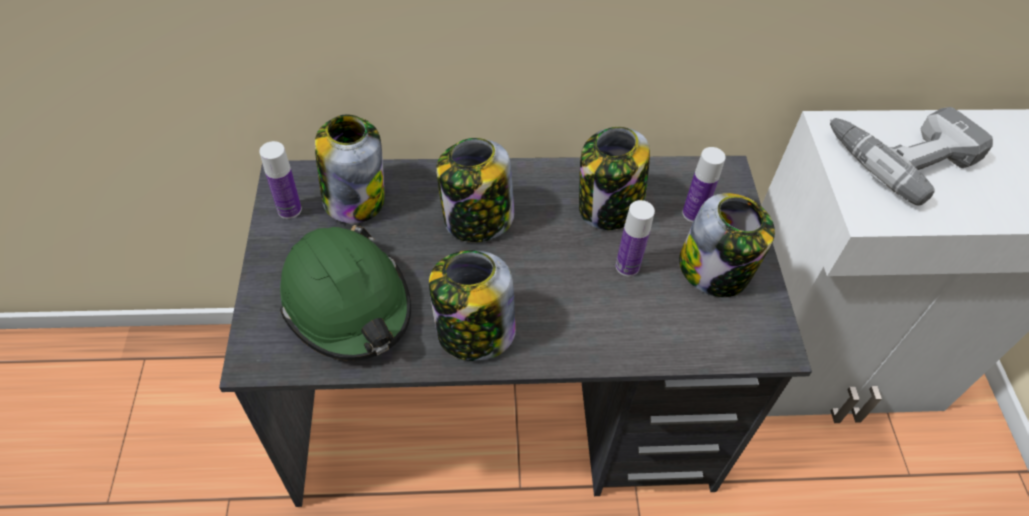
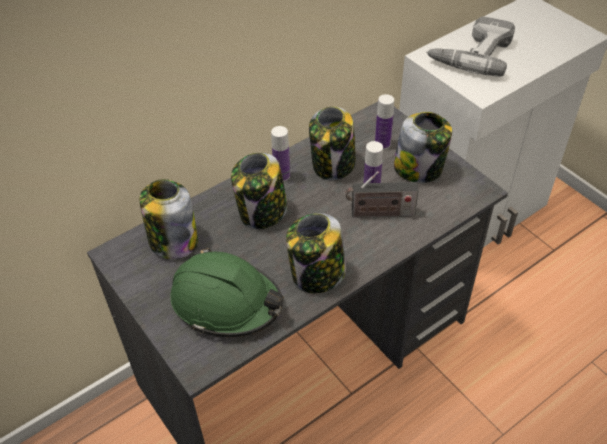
camera: 30 degrees left, 5 degrees down
(289, 210) = (136, 271): bottle -> bottle (282, 176)
(613, 300) = (379, 213): none -> radio

